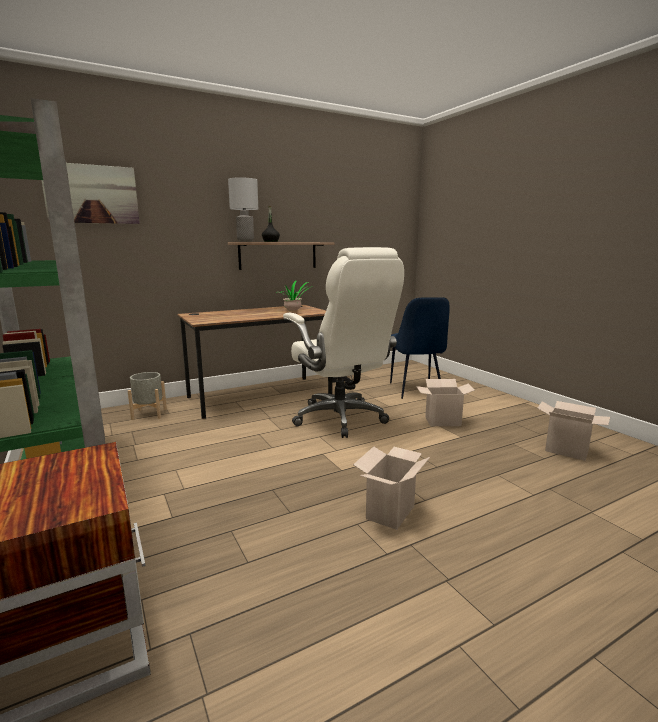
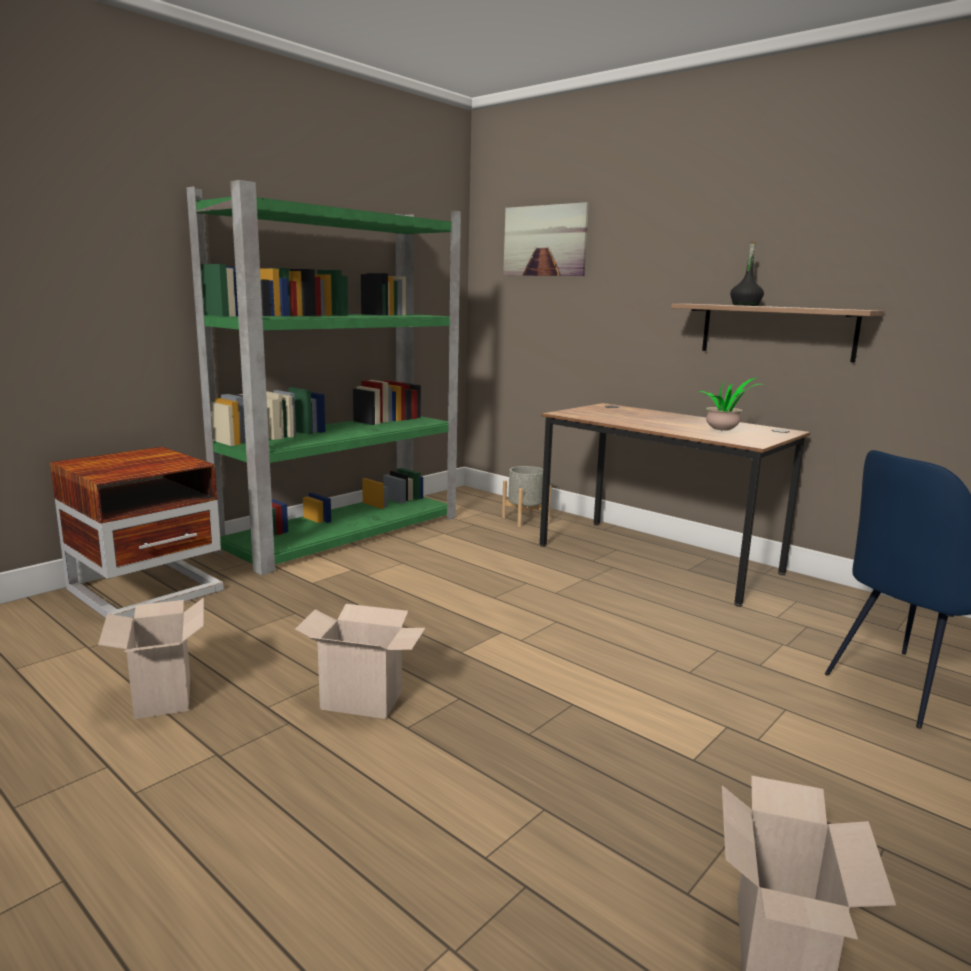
camera: 70 degrees right, 0 degrees up
(245, 241) = (706, 304): grey table lamp -> none
(340, 419) = (639, 628): white office chair -> none
(442, 422) = (748, 732): cardboard box -> cardboard box (161, 696)

